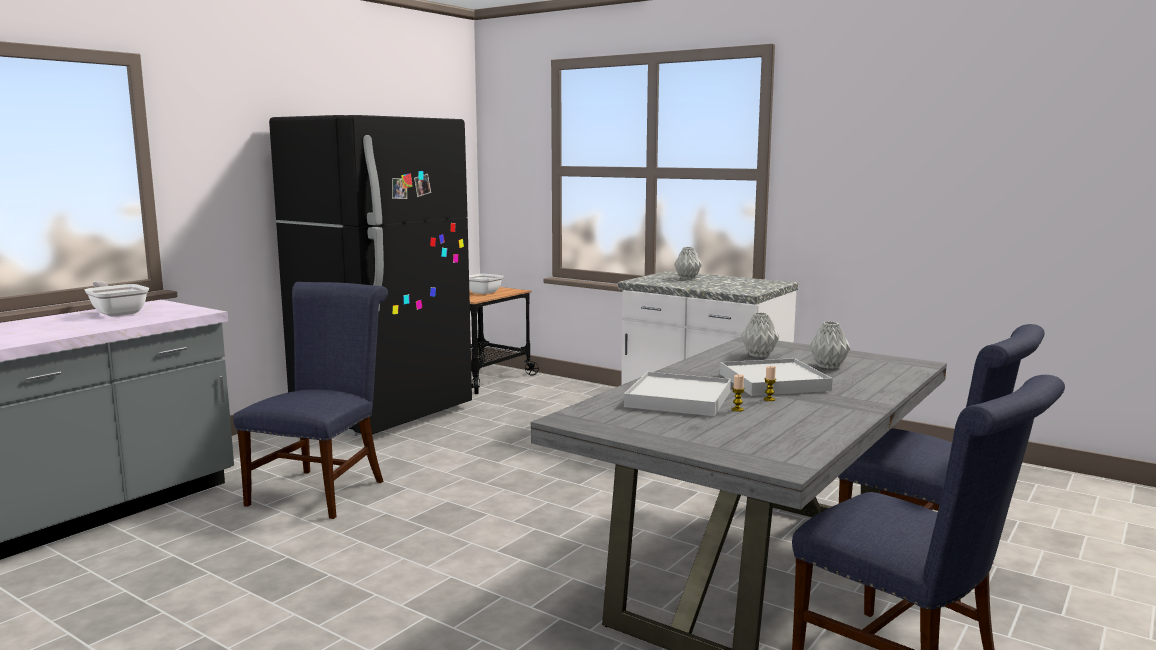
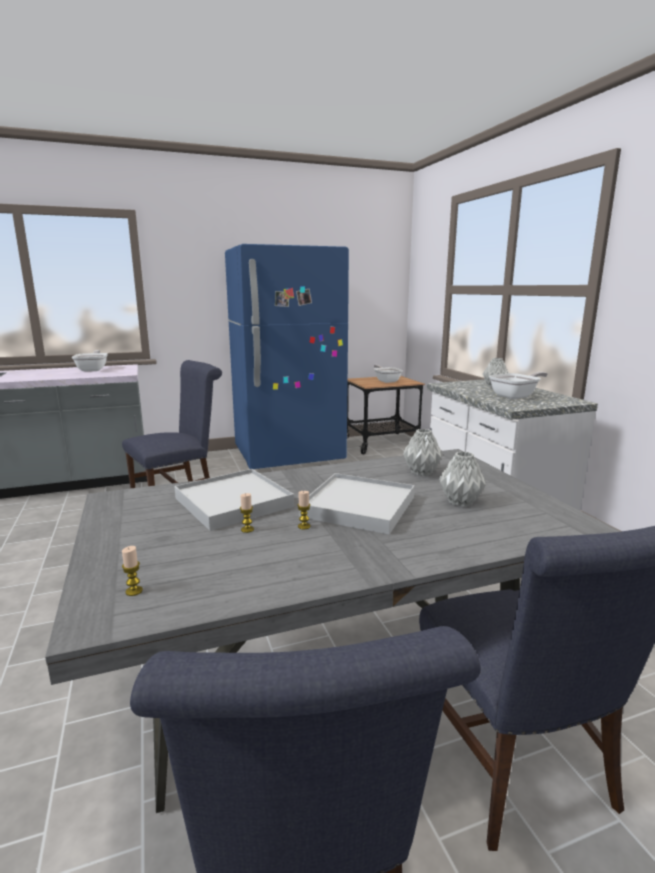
camera: 35 degrees right, 5 degrees up
(384, 414) = (289, 456): black fridge -> blue fridge
(727, 284) = (516, 396): none -> frying pan
(763, 451) = (134, 591): none -> candle

